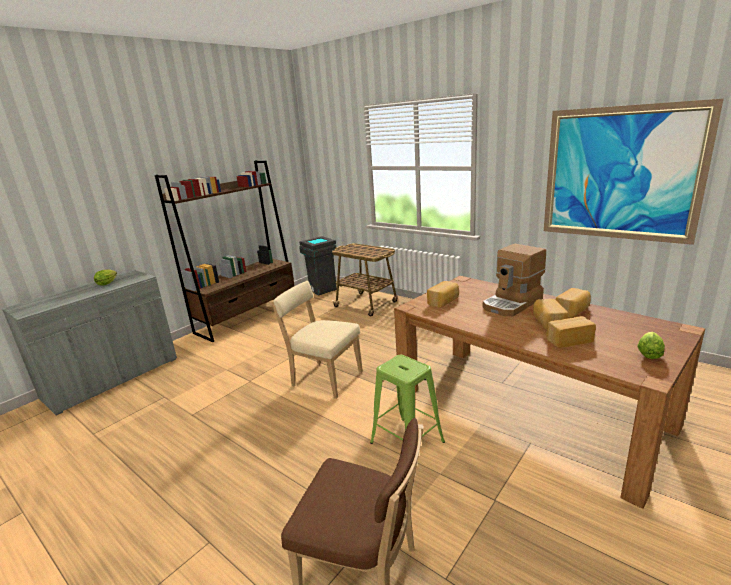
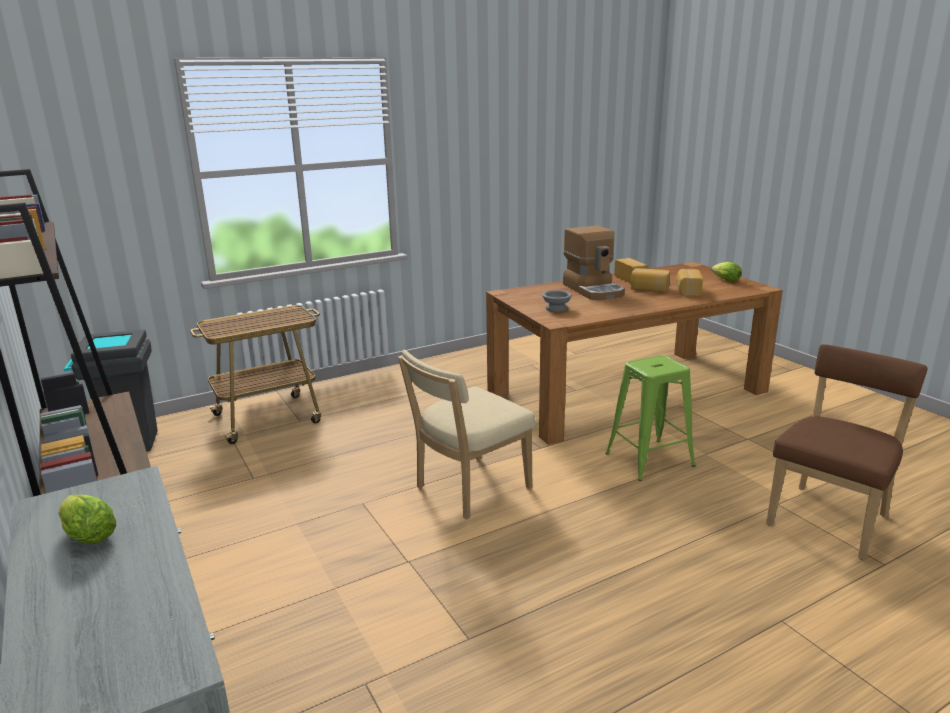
camera: 70 degrees left, 0 degrees up
(444, 301) = (557, 309): bread -> grey bowl
(620, 174) = (539, 154): picture -> none

